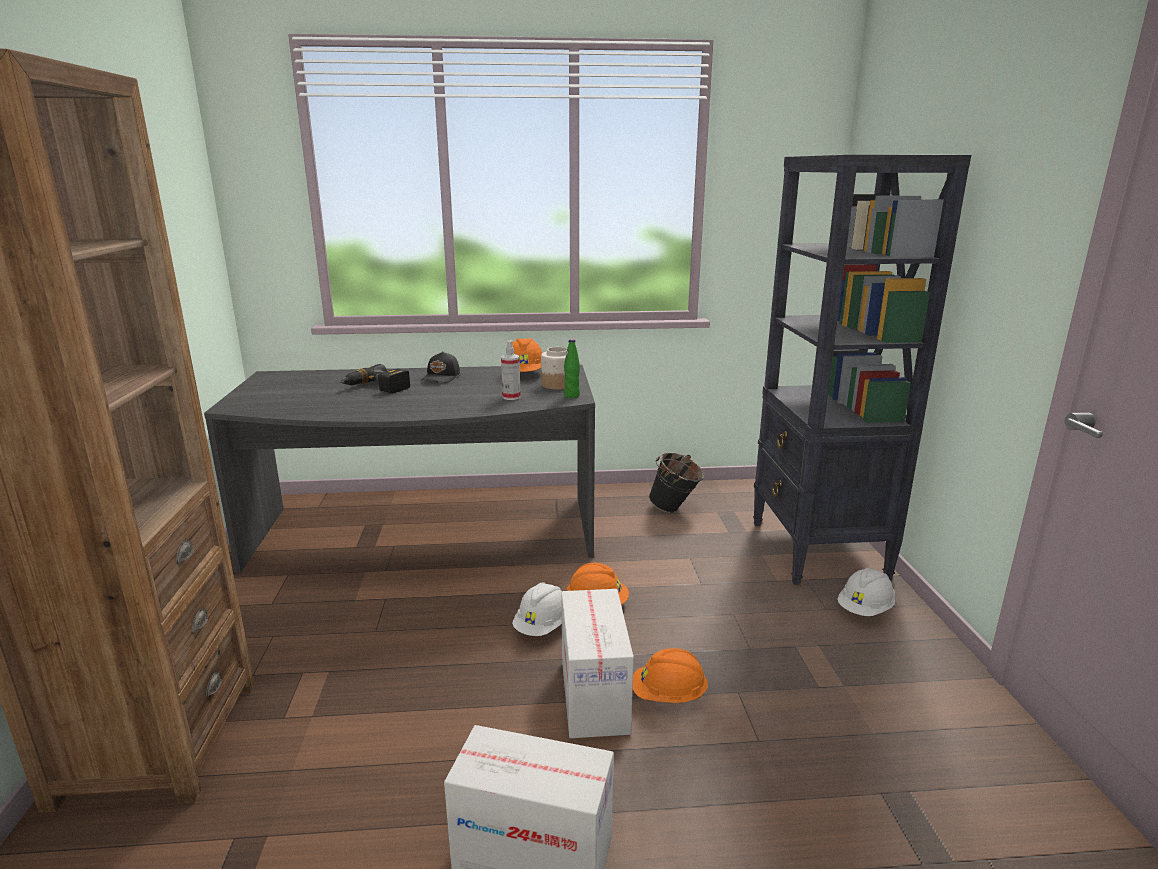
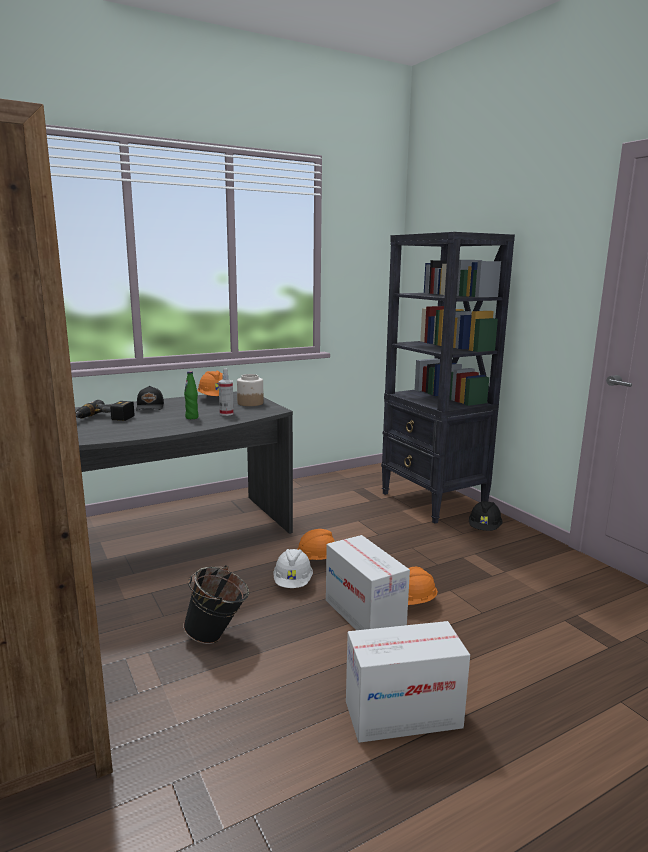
camera: 25 degrees left, 5 degrees down
(572, 395) = (270, 408): green bottle -> green bottle (192, 417)
(675, 510) = (324, 493): black bucket -> black bucket (218, 636)
(865, 609) = (484, 529): white hard hat -> black hard hat

